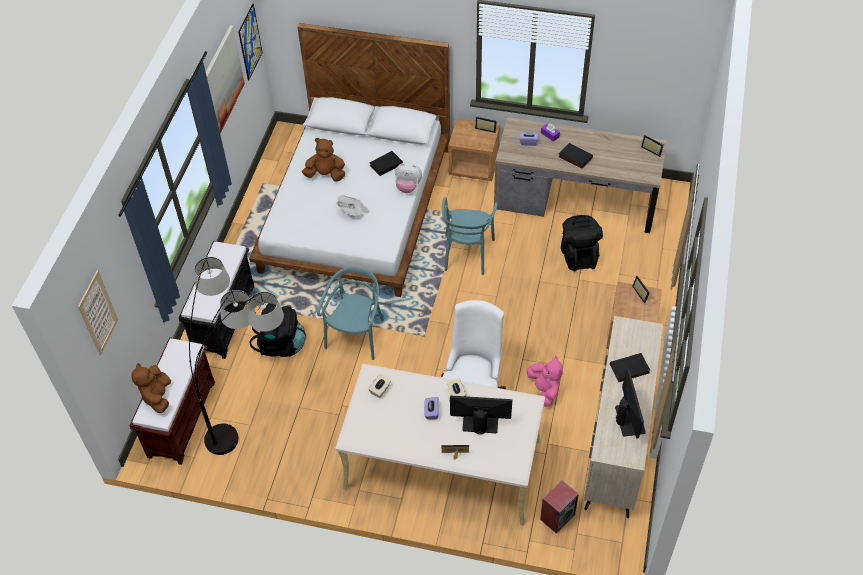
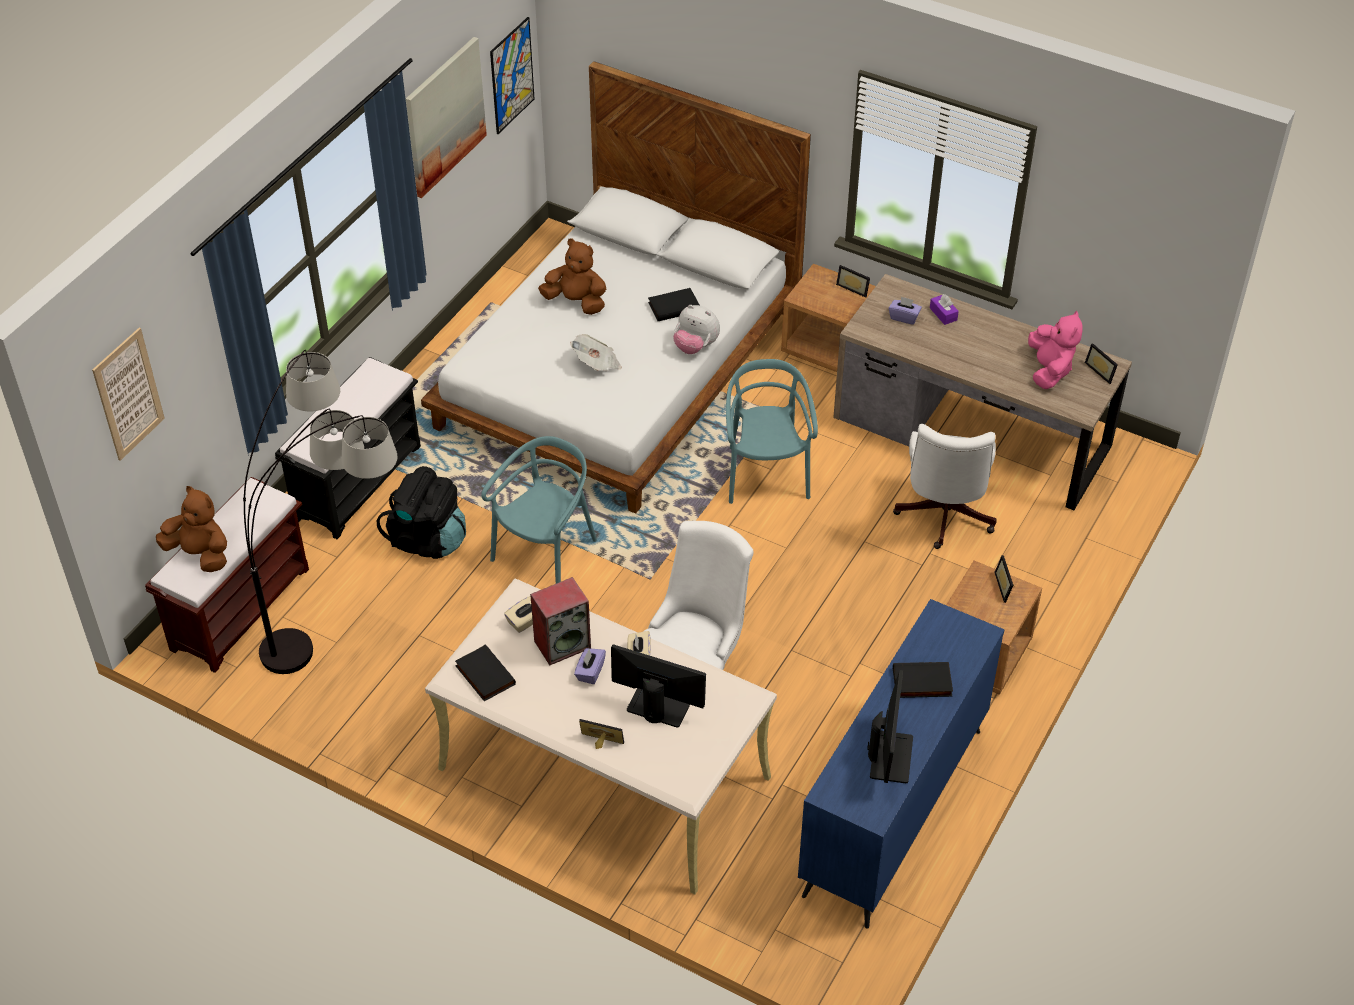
camera: 15 degrees right, 5 degrees down
(157, 396) = (200, 554): brown plush toy -> brown plush toy turned 105 degrees clockwise
(467, 254) = (765, 474): turquoise chair -> turquoise chair turned 150 degrees clockwise
(544, 390) = (808, 704): pink plush toy -> pink plush toy (1049, 370)
(557, 516) = (754, 896): speaker -> speaker (563, 644)
(574, 157) = (969, 355): black book -> black book (484, 675)
(578, 255) = (943, 517): black backpack -> white office chair
(616, 443) = (892, 811): beige dresser -> blue dresser

